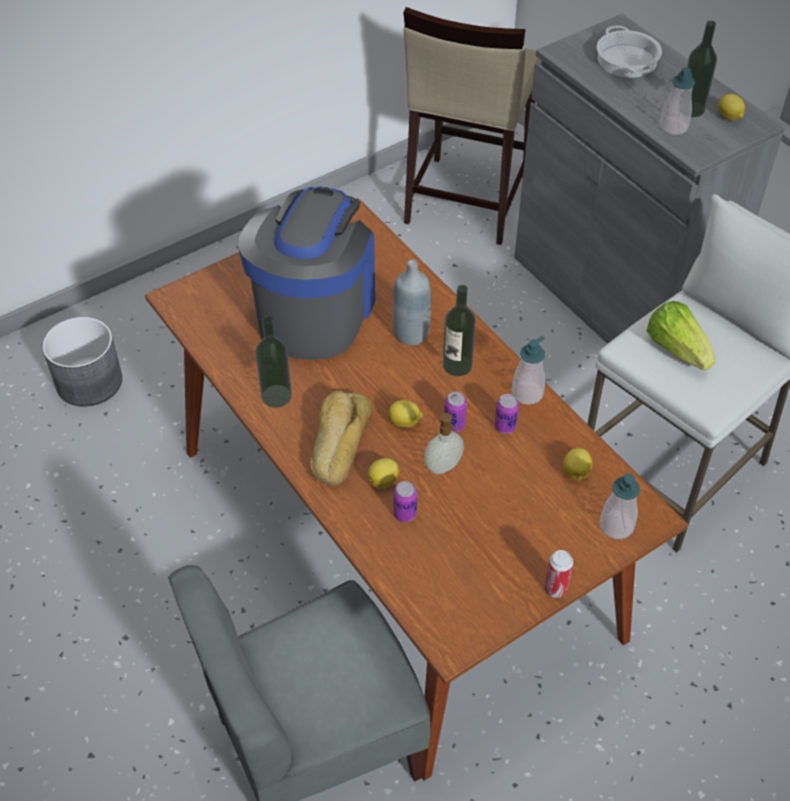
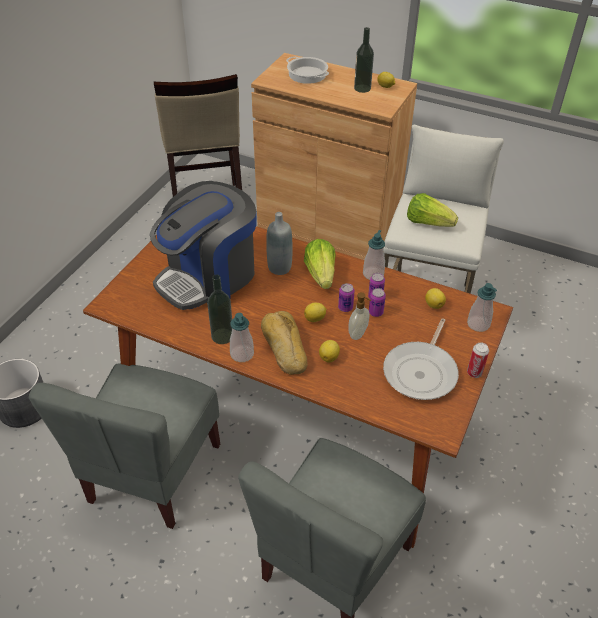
camera: 30 degrees left, 5 degrees down
(179, 529) = (153, 473): none -> grey chair
(315, 311) = (209, 277): coffee machine -> coffee machine turned 120 degrees counterclockwise
(405, 514) = (356, 370): can -> can (375, 312)
(457, 365) = (321, 274): bottle -> lettuce
(486, 554) = (421, 372): none -> frying pan
(614, 295) = (327, 228): grey cabinet -> brown cabinet
(673, 127) = (360, 99): soap dispenser -> soap dispenser (242, 354)

